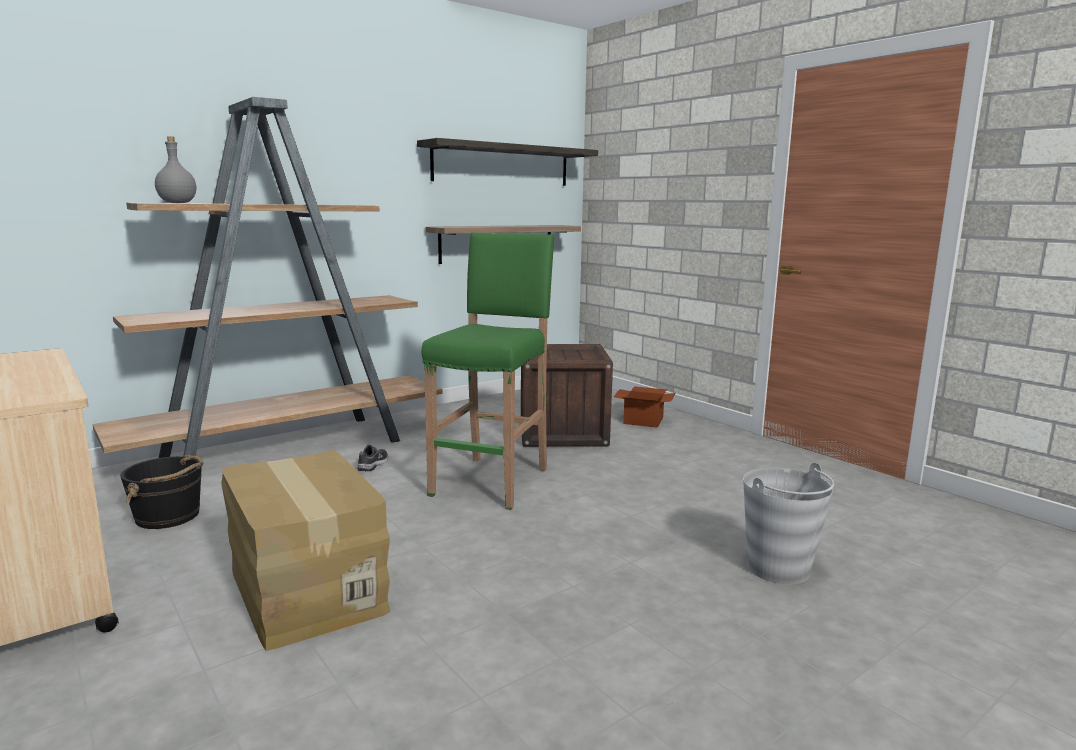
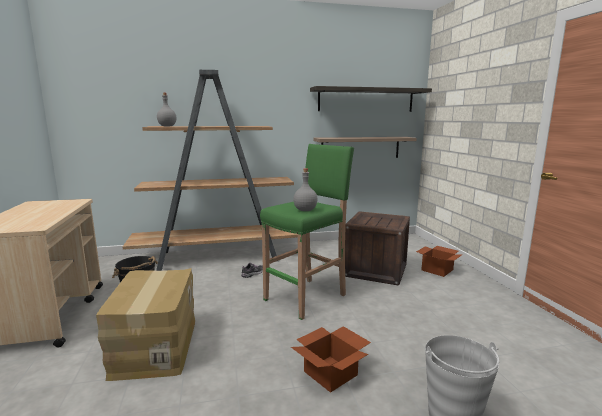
camera: 25 degrees right, 0 degrees up
(500, 336) = (305, 210): none -> grey bottle
(608, 559) = (332, 373): none -> cardboard box

